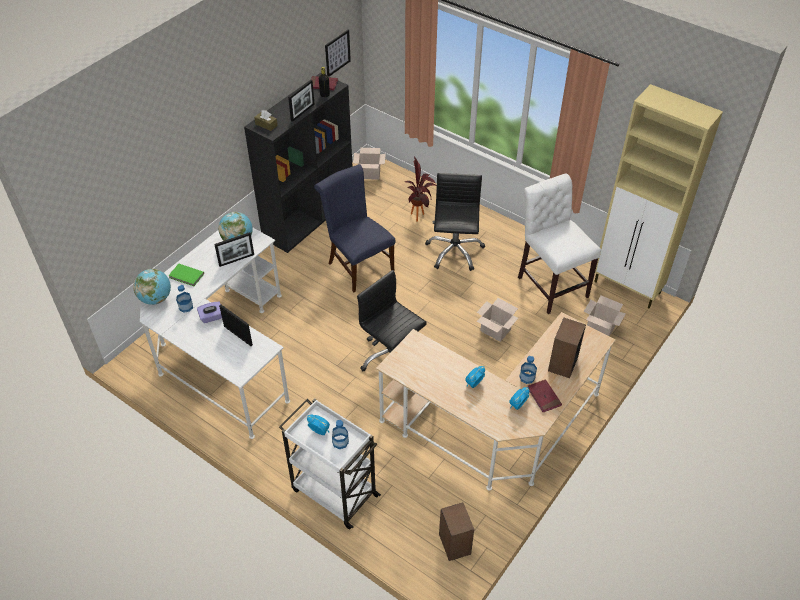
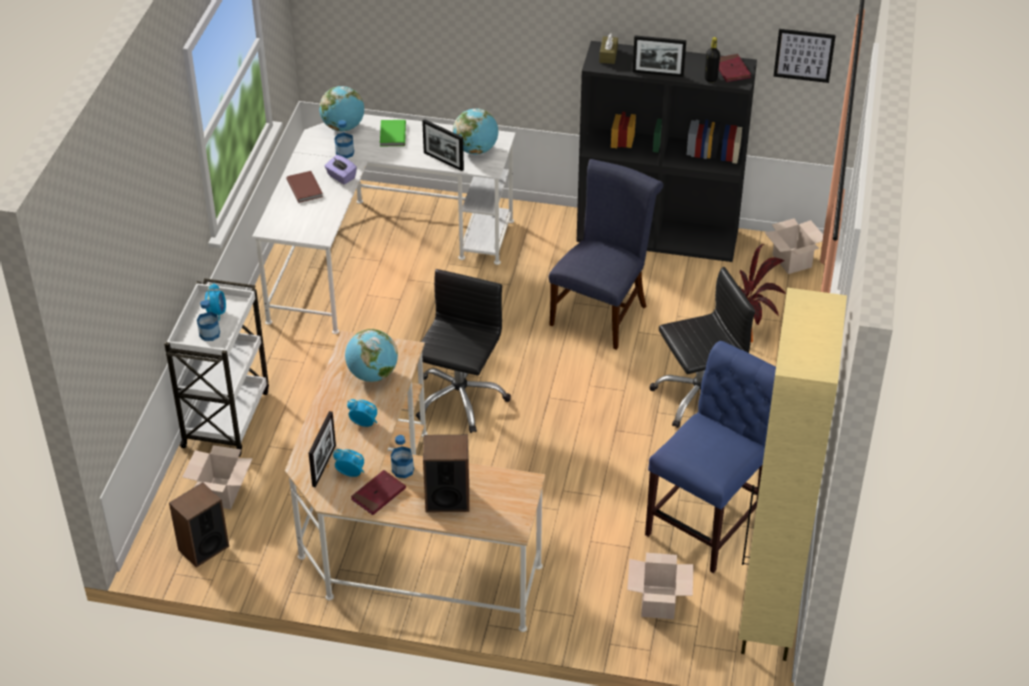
camera: 65 degrees right, 5 degrees down
(208, 340) = (305, 187): none -> brown book
(238, 335) = (326, 206): picture frame -> picture frame (324, 465)
(430, 365) = (372, 375): none -> globe
(494, 330) = (574, 485): cardboard box -> cardboard box (221, 492)
(550, 284) = (709, 521): white chair -> blue chair

